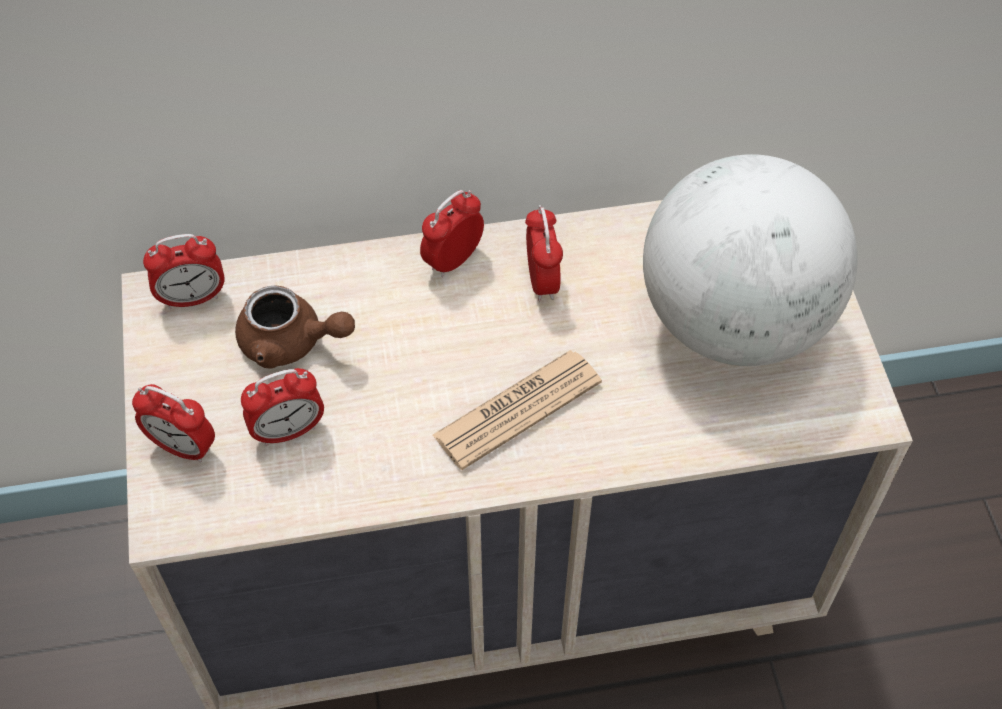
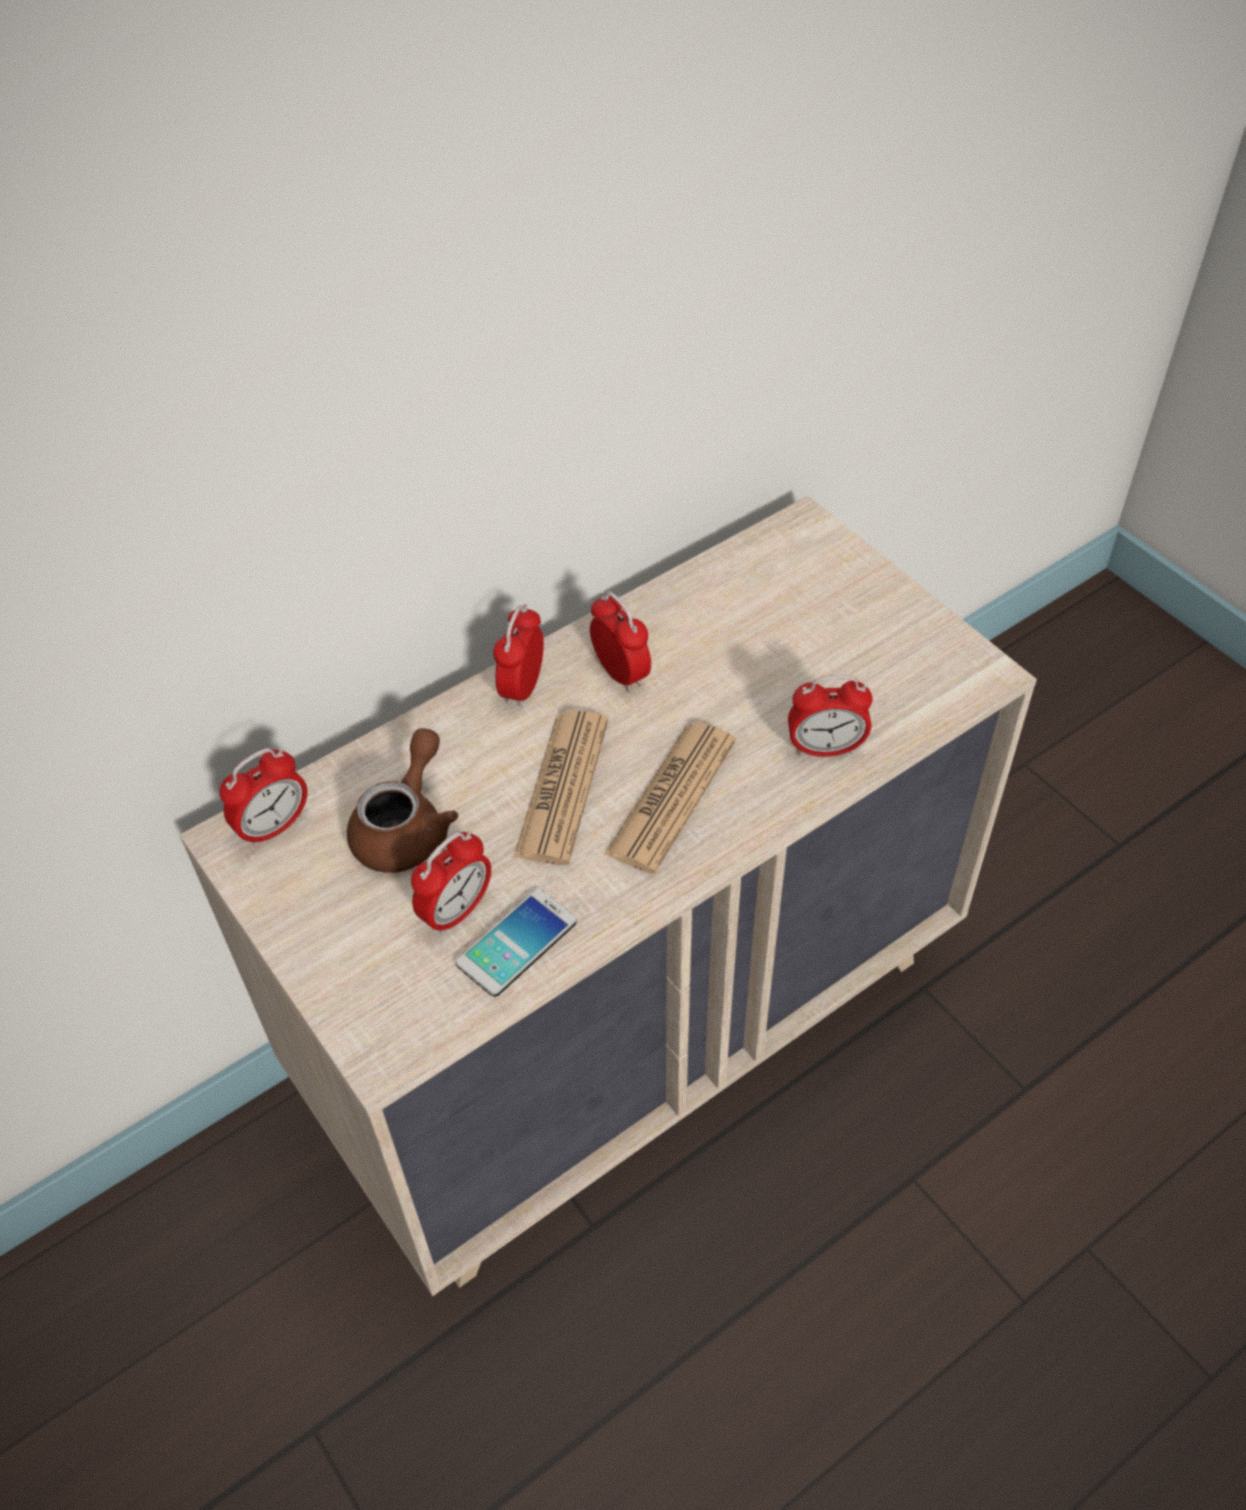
camera: 25 degrees left, 5 degrees down
(183, 447) = (355, 973): alarm clock -> alarm clock (825, 748)
(291, 343) = (407, 828): brown teapot -> brown teapot turned 60 degrees counterclockwise
(319, 479) = (517, 943): none -> phone
(433, 362) = (562, 788): none -> newspaper
(733, 321) = (819, 640): globe -> none

